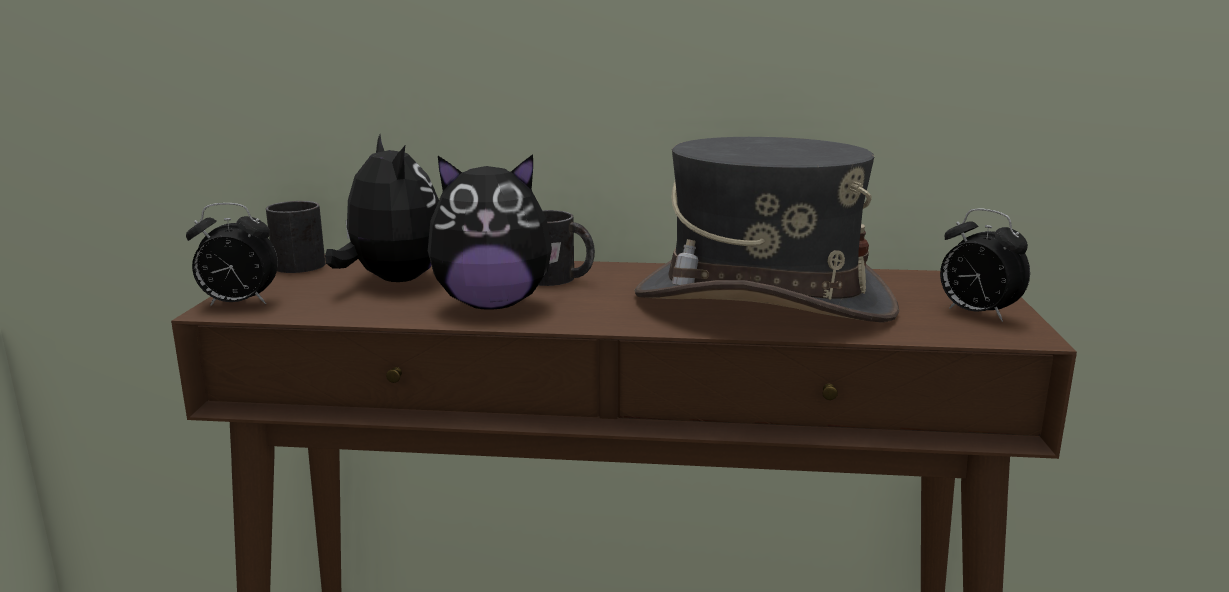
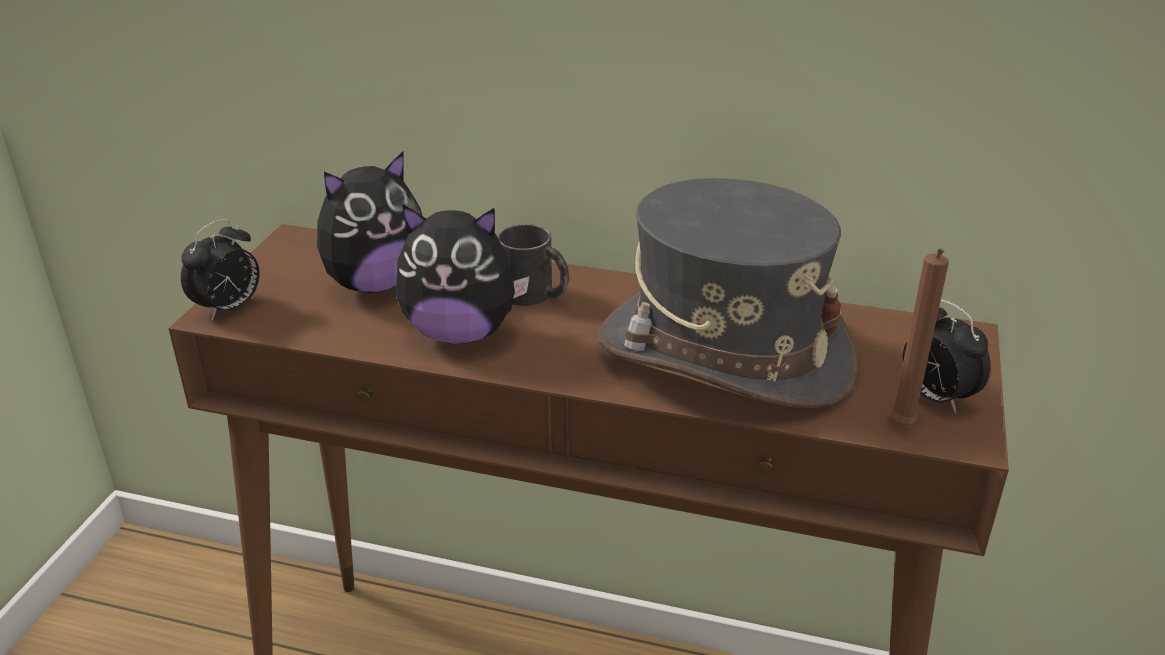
camera: 10 degrees right, 15 degrees up
(238, 304) = (229, 309): alarm clock -> alarm clock turned 60 degrees counterclockwise
(304, 262) = (300, 243): black mug -> none
(391, 281) = (375, 283): plush toy -> plush toy turned 75 degrees clockwise
(959, 333) = (901, 427): none -> brown candle

